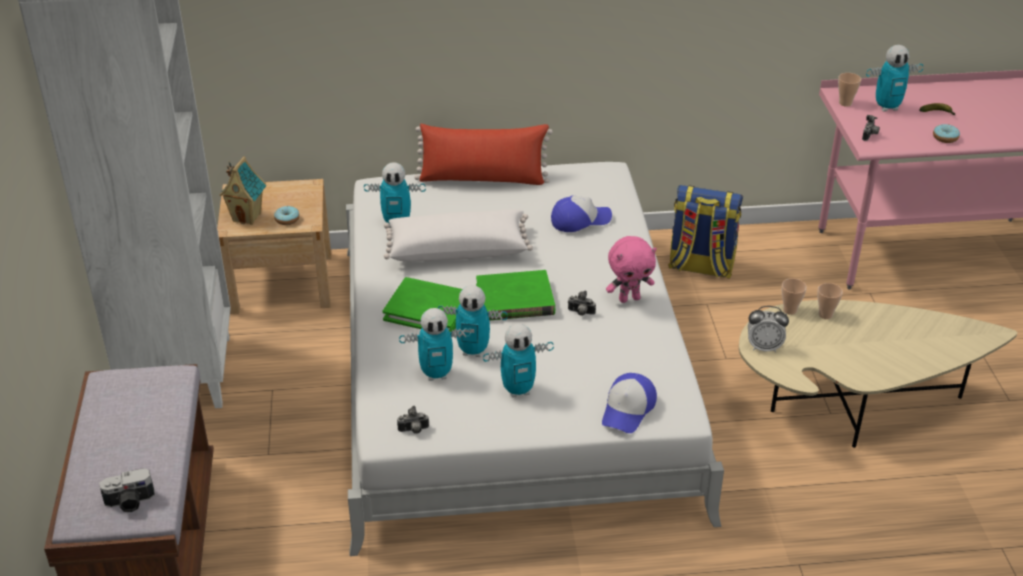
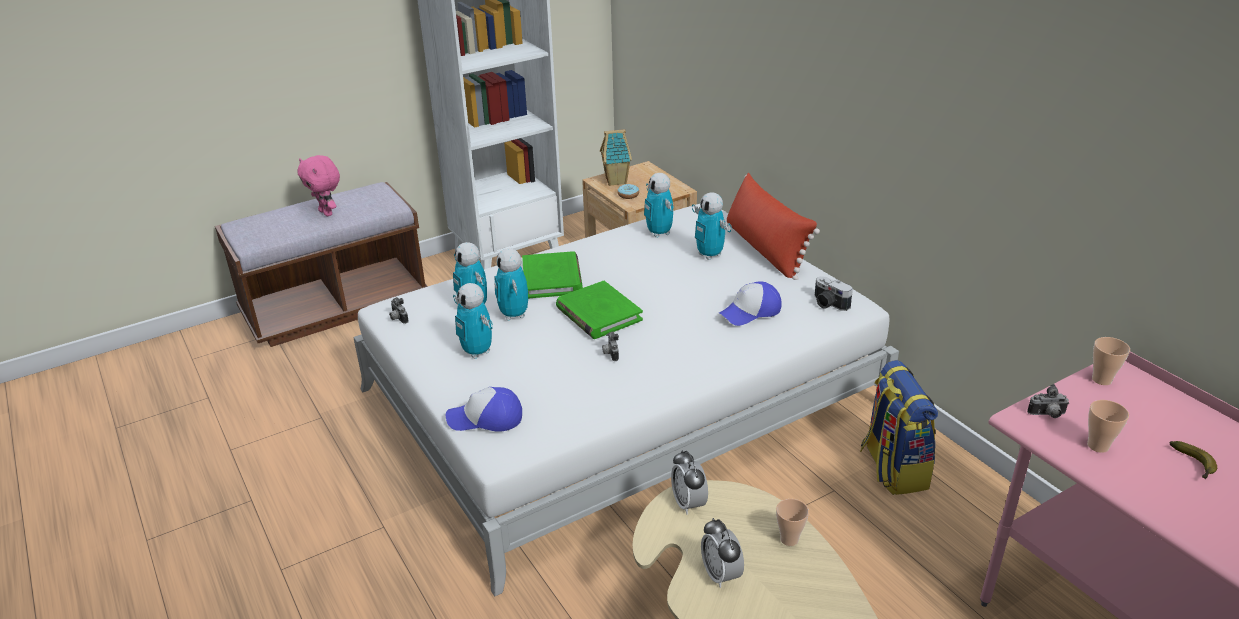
camera: 65 degrees right, 5 degrees down
(130, 502) = (256, 232): camera -> camera (828, 304)
(457, 249) = (648, 268): white pillow -> none
(580, 220) = (751, 312): cap -> cap turned 105 degrees clockwise
(629, 298) = (657, 375): pink plush toy -> pink plush toy (327, 213)
(790, 310) = (772, 508): cup -> cup (1098, 446)
(845, 357) = (721, 575): none -> alarm clock
(887, 107) = (1142, 416): toy robot -> toy robot (709, 255)
(945, 138) = (1134, 484): donut -> none

